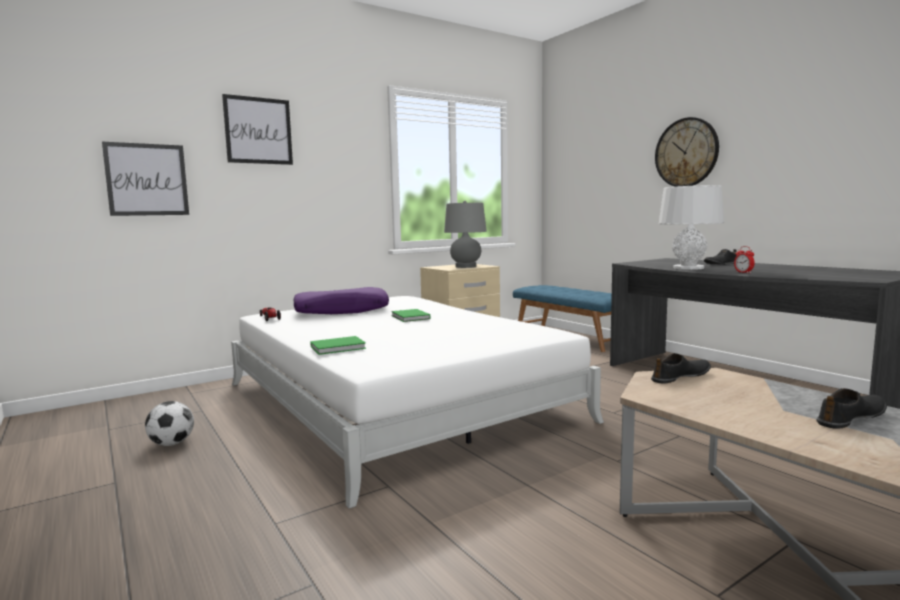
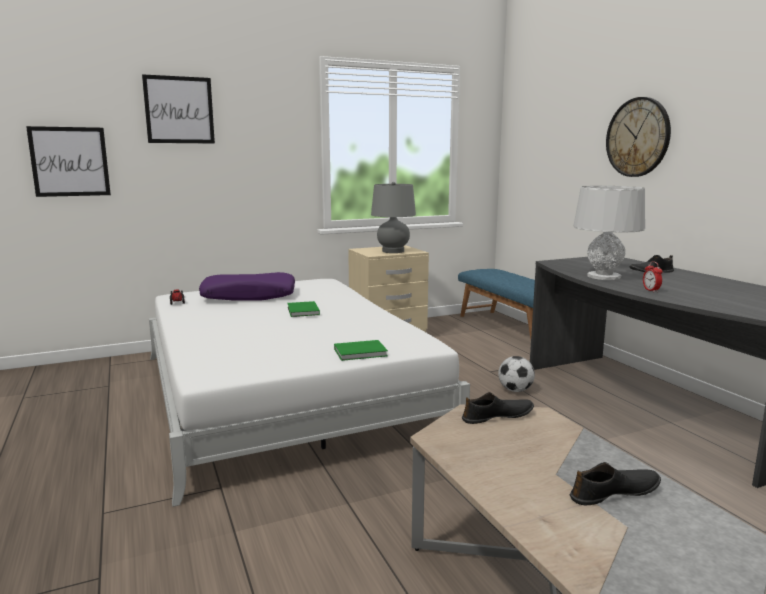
camera: 10 degrees right, 5 degrees up
(172, 444) = (65, 419): football -> football (515, 390)
(339, 347) = (202, 347): green book -> green book (362, 352)

